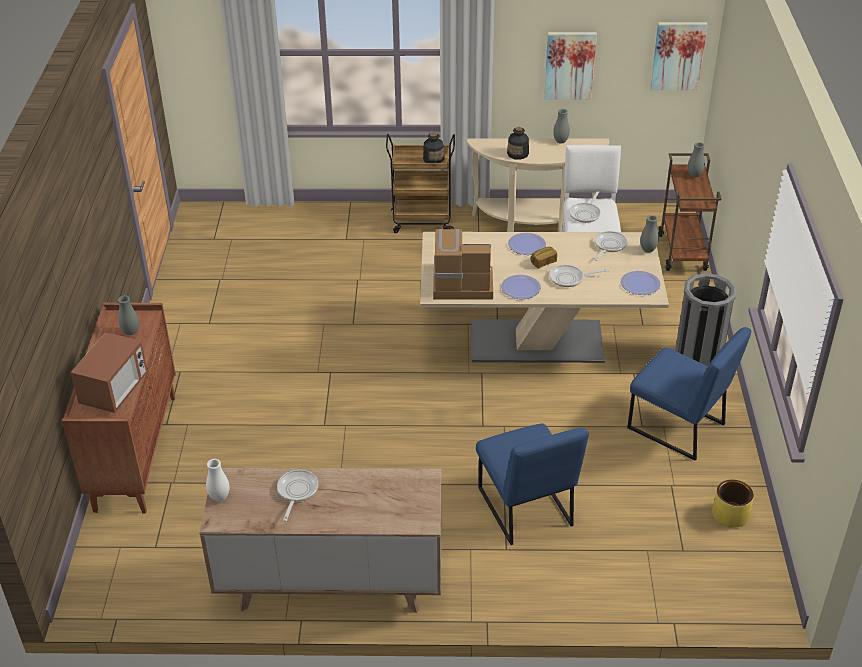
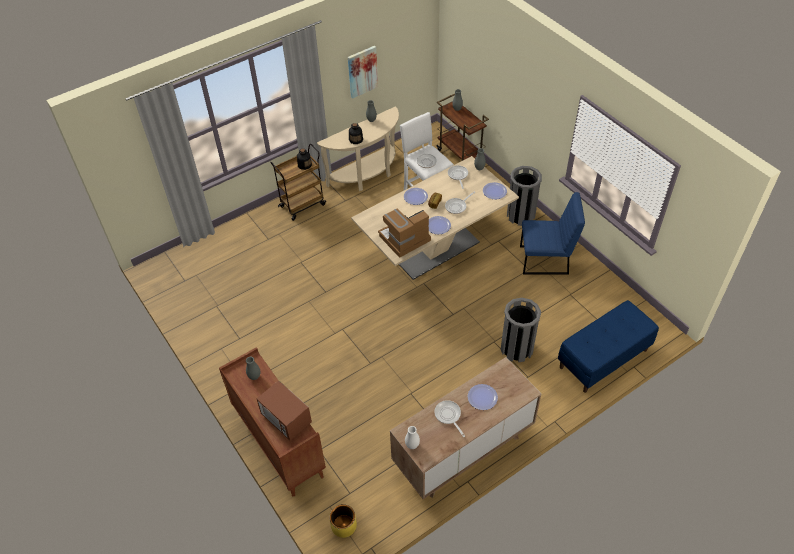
camera: 35 degrees left, 10 degrees up
(114, 390) = (286, 419): microwave -> microwave turned 150 degrees clockwise
(360, 496) = (482, 397): none -> plate
(525, 509) = (516, 349): blue chair -> grey trash can
(637, 588) = (603, 359): none -> blue bench
(678, 56) = (419, 41): picture -> none
(730, 515) = (608, 294): yellow planter -> yellow planter (344, 525)

